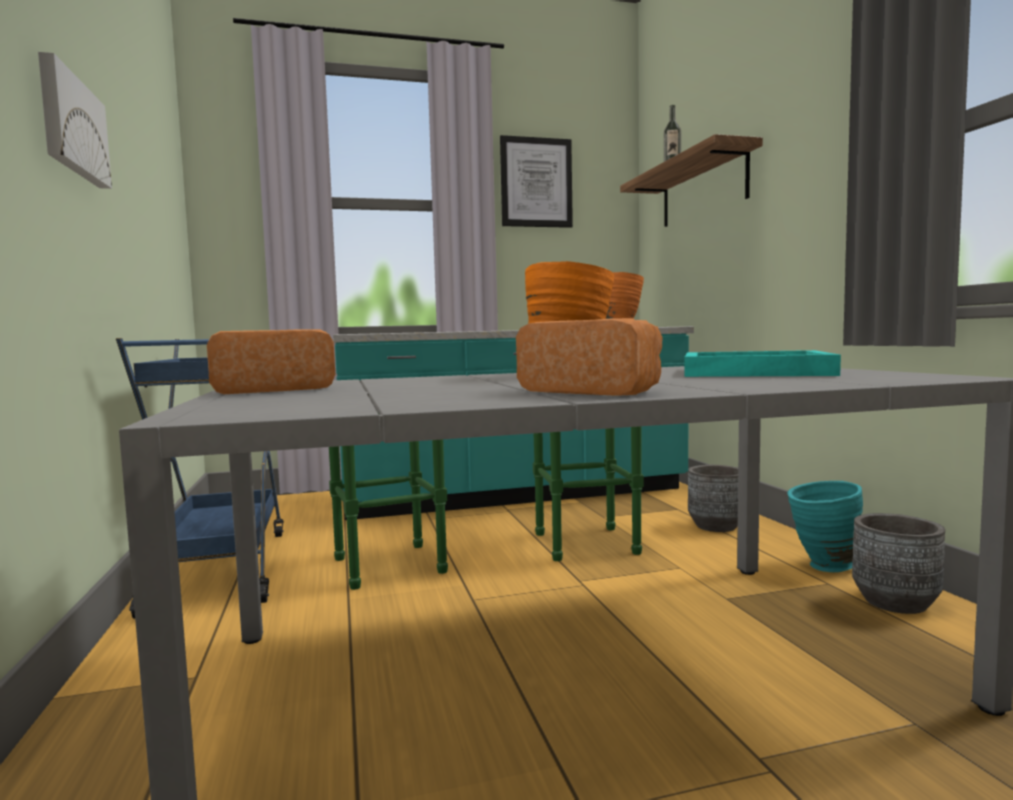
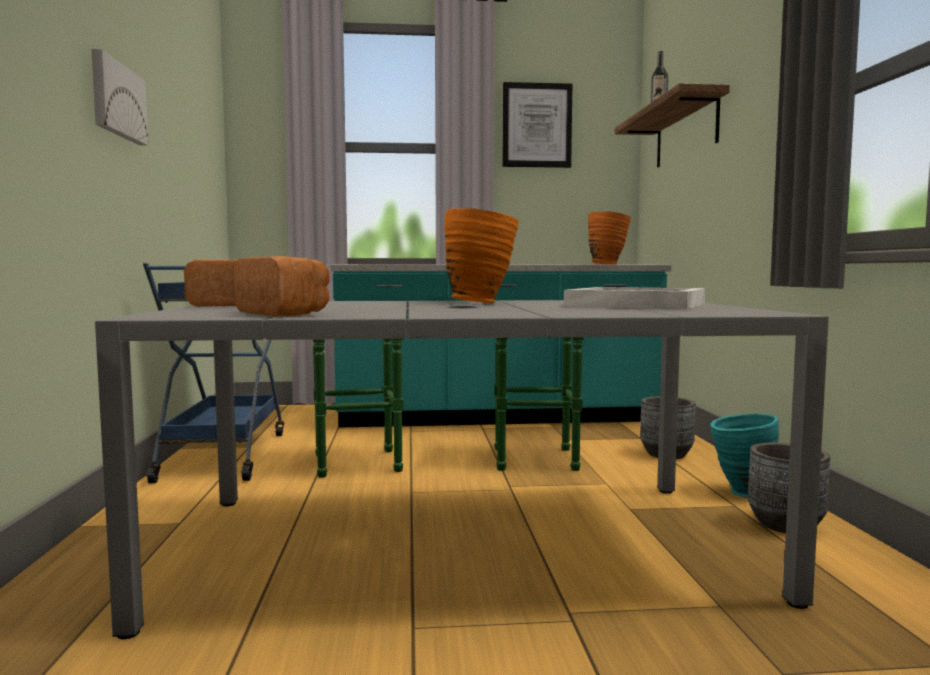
camera: 10 degrees right, 0 degrees up
(593, 391) = (448, 313): bread -> bread (284, 313)
(755, 371) = (637, 305): turquoise tray -> white tray

